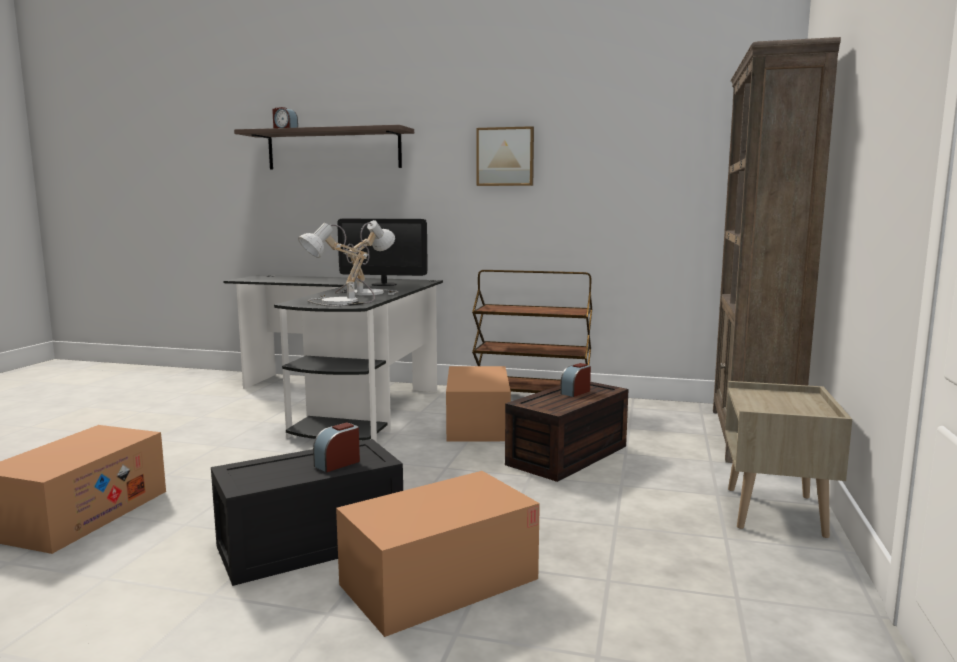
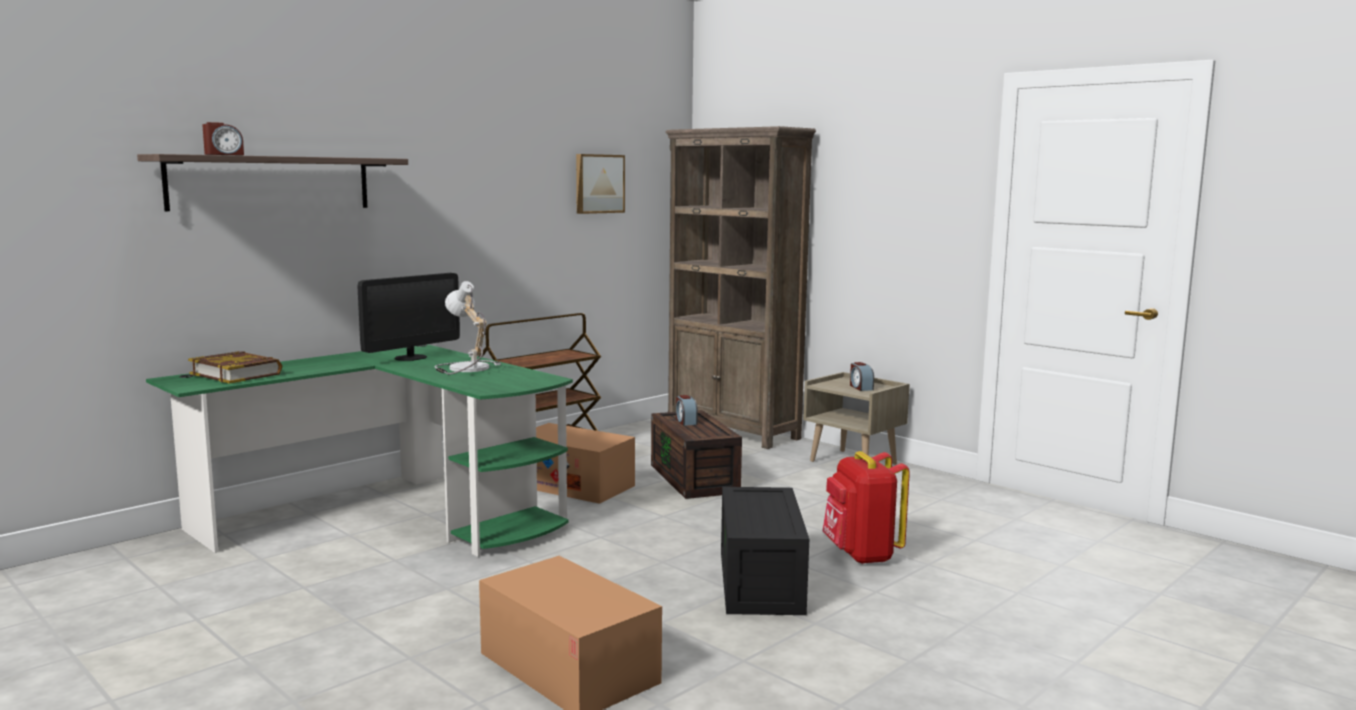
camera: 60 degrees left, 0 degrees up
(283, 278) = (236, 374): none -> book
(337, 463) = (771, 502): alarm clock -> alarm clock (860, 387)
(339, 302) = (518, 380): table lamp -> none
(346, 400) = (393, 514): black desk -> green desk
(439, 581) = (861, 555): cardboard box -> red backpack
(505, 157) = (481, 194): picture -> picture (598, 183)

